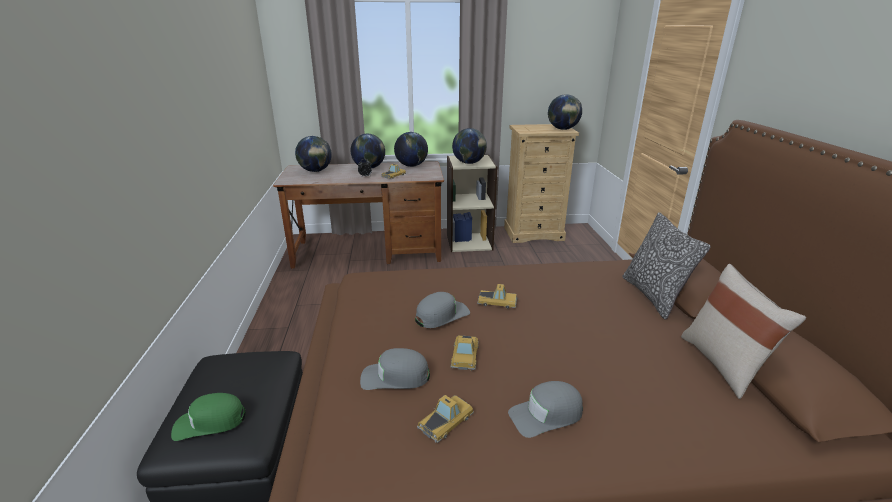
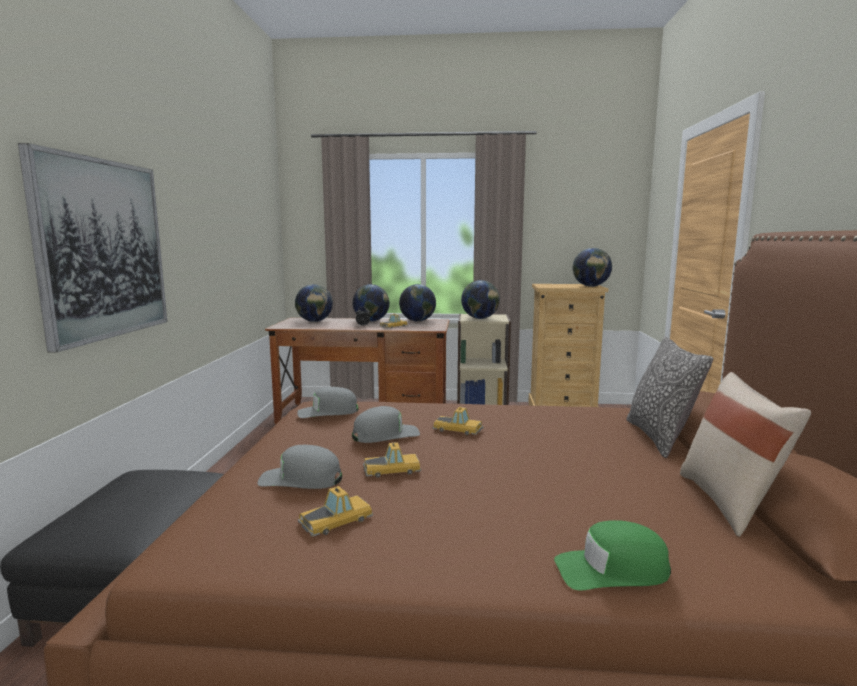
camera: 10 degrees right, 15 degrees down
(143, 161) = (102, 249): none -> picture
(209, 422) = (97, 520): green cap -> green cap (612, 570)
(464, 356) = (392, 469): toy car -> toy car turned 120 degrees counterclockwise
(546, 415) = (463, 526): grey cap -> grey cap (328, 412)

